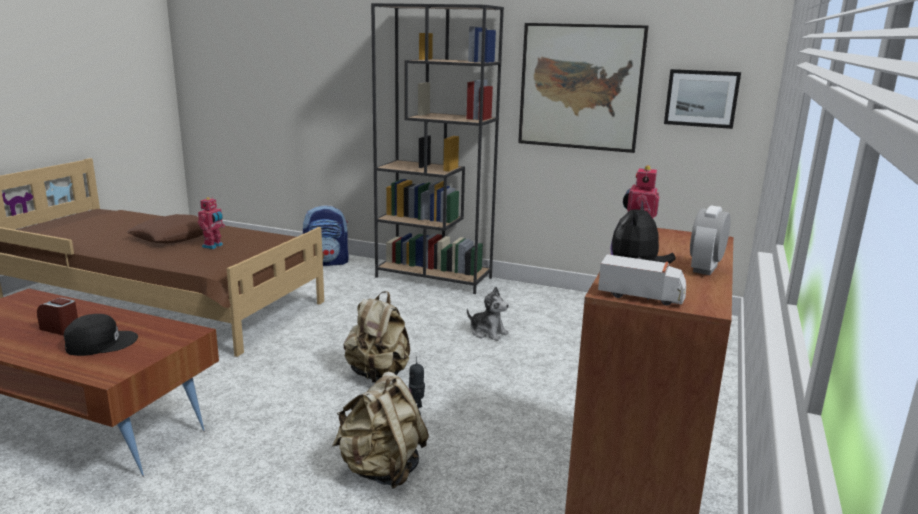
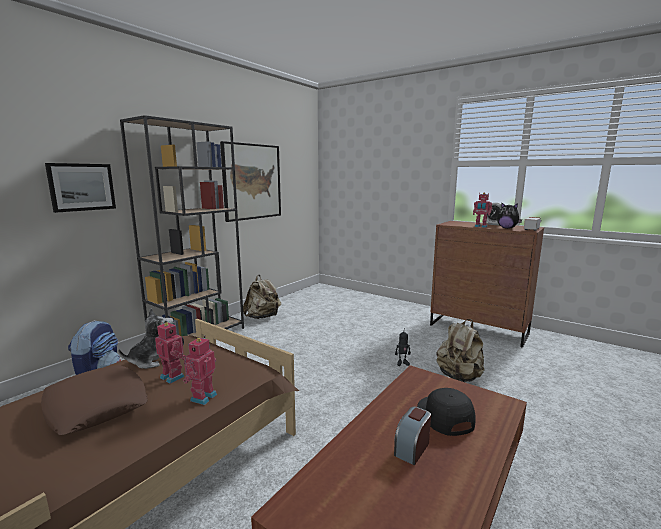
camera: 75 degrees left, 5 degrees down
(176, 259) = (202, 397): none -> toy robot
(378, 374) = (350, 370): beige backpack -> beige backpack (263, 317)
(488, 333) = (306, 332): plush toy -> plush toy (152, 360)
(701, 98) = (298, 183): picture -> picture (82, 187)

